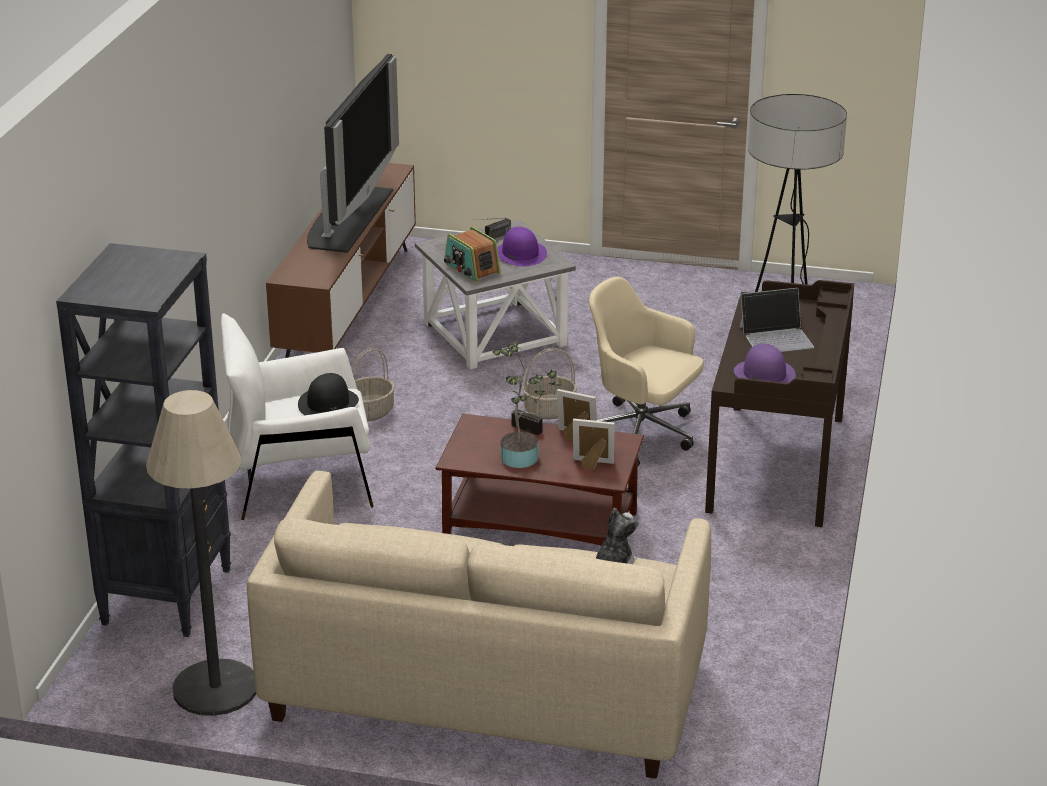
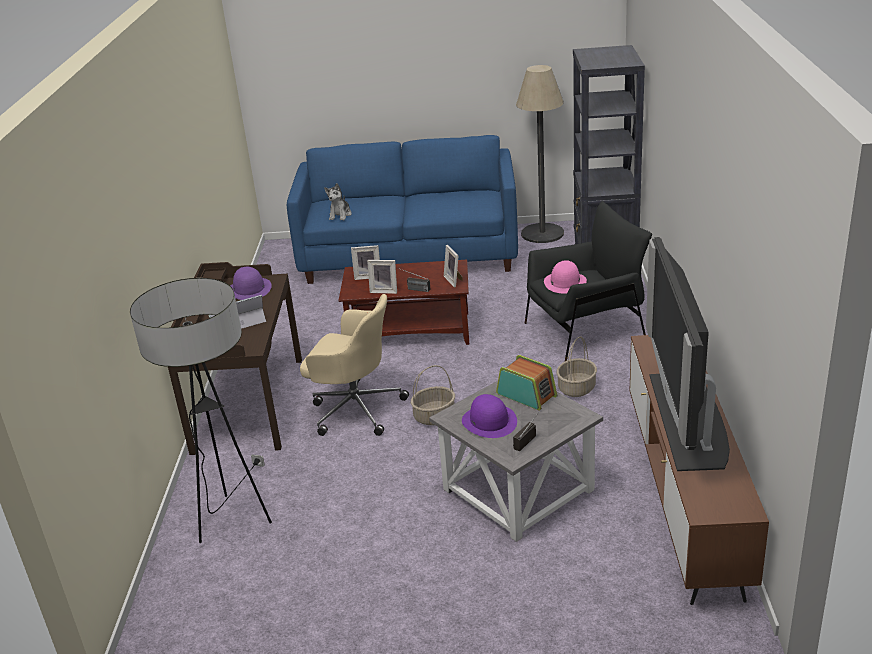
camera: 170 degrees right, 0 degrees up
(300, 481) = (585, 330): white armchair -> black armchair
(328, 403) = (565, 282): black hat -> pink hat
(472, 434) = (454, 280): none -> picture frame
(484, 688) = (410, 255): beige sofa -> blue sofa
(523, 456) = (414, 273): potted plant -> none

